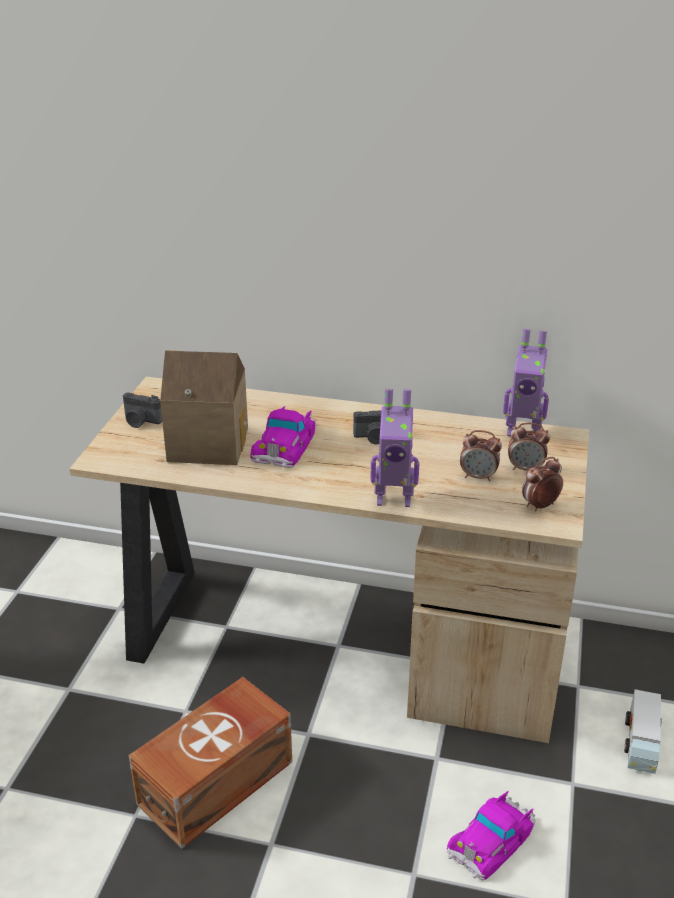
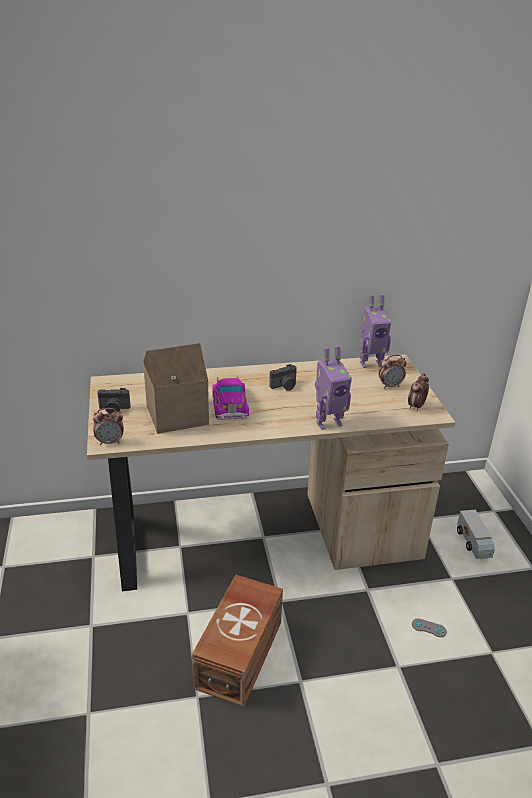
camera: 25 degrees left, 0 degrees up
(478, 476) = (367, 397): alarm clock -> alarm clock (110, 442)
(492, 839) = (429, 628): toy car -> grey game controller

